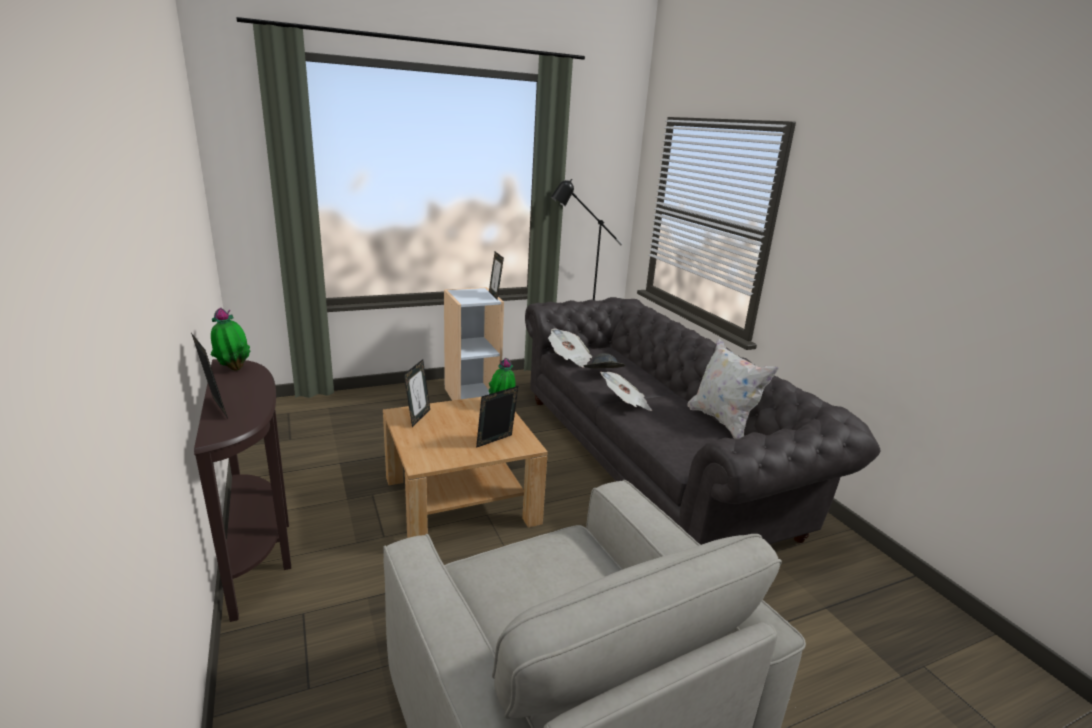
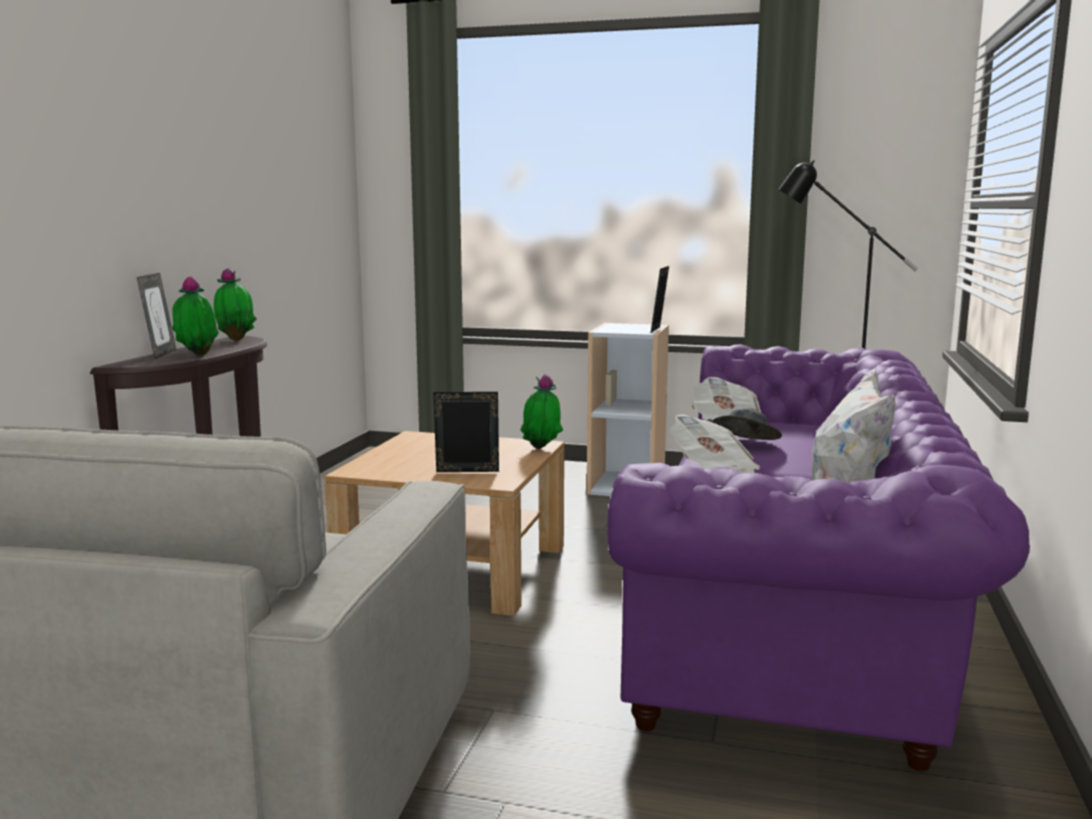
camera: 40 degrees right, 10 degrees down
(258, 404) = (196, 356): none -> potted plant
(418, 417) = (426, 441): picture frame -> none
(653, 459) = (798, 602): grey sofa -> purple sofa

